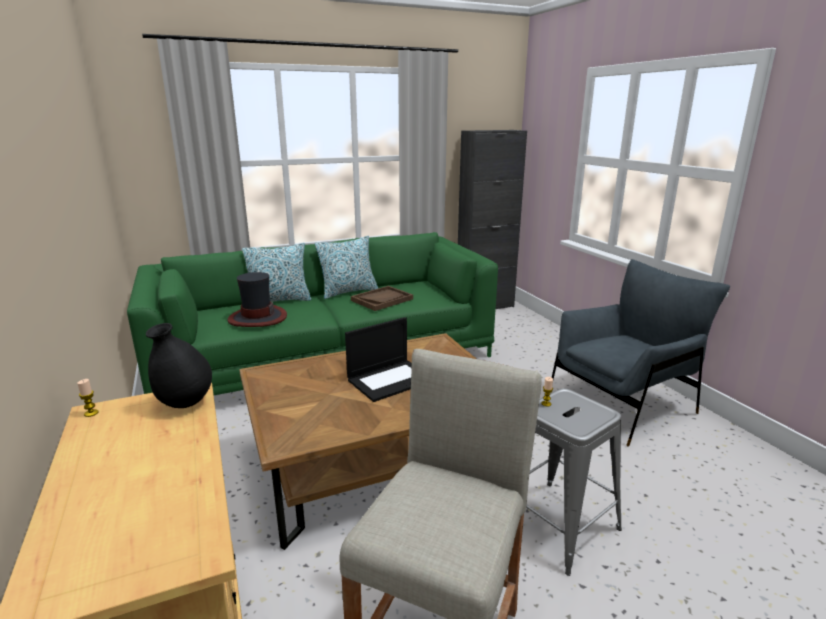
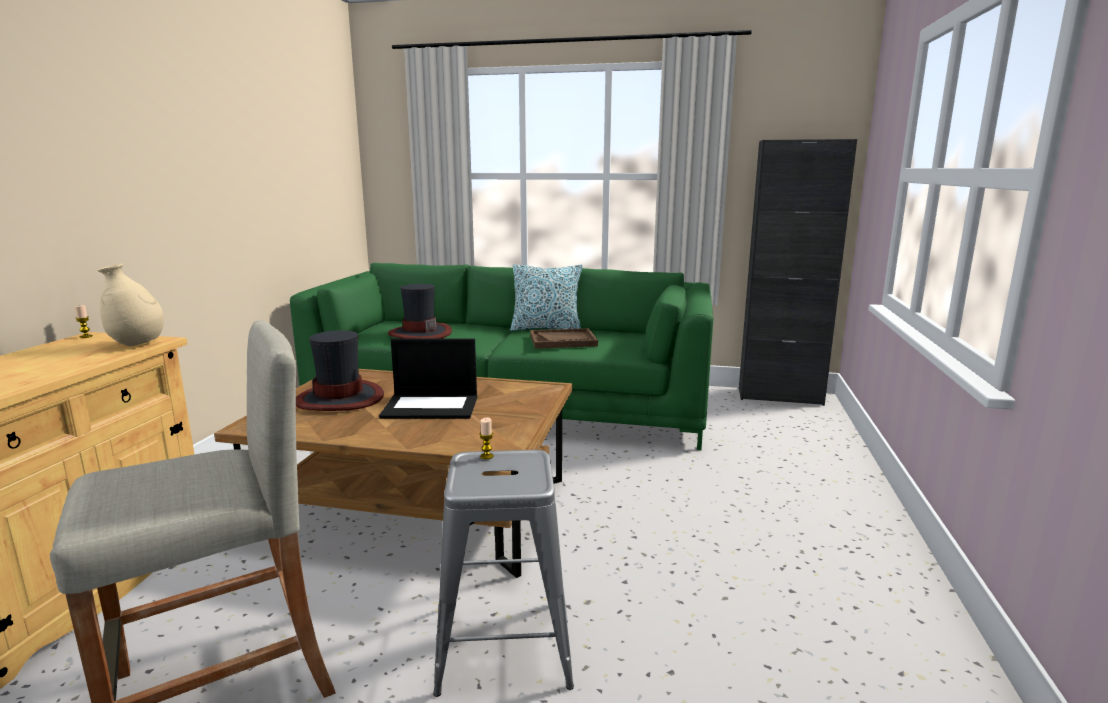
camera: 35 degrees right, 5 degrees down
(185, 403) = (138, 344): black vase -> beige vase
(279, 300) = (468, 324): pillow -> none
(307, 395) = (340, 398): none -> hat
(621, 404) = (812, 559): grey armchair -> none

